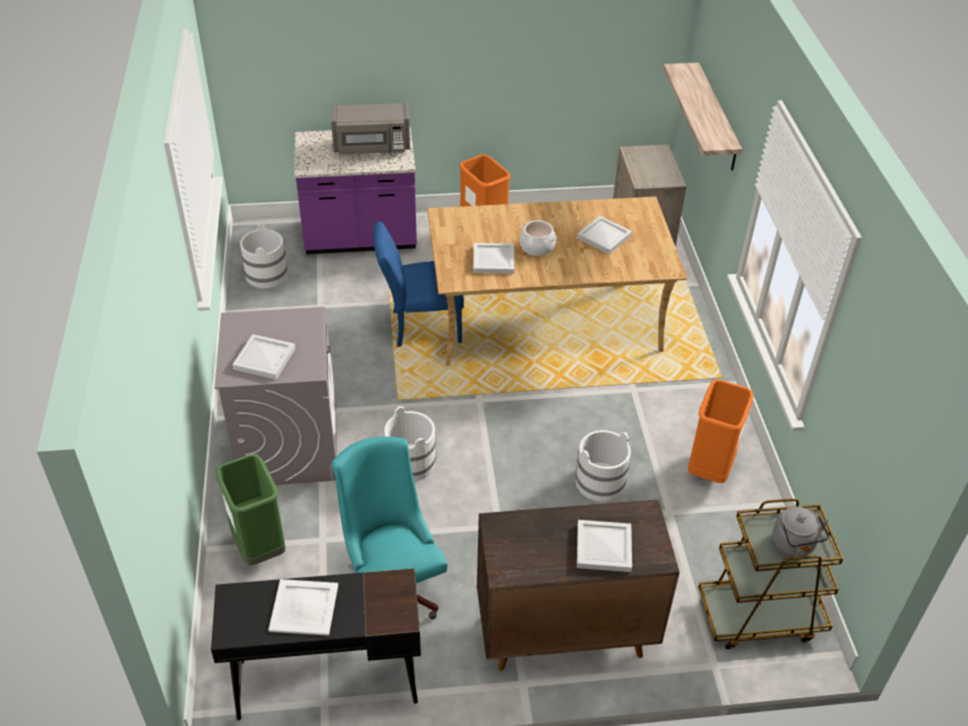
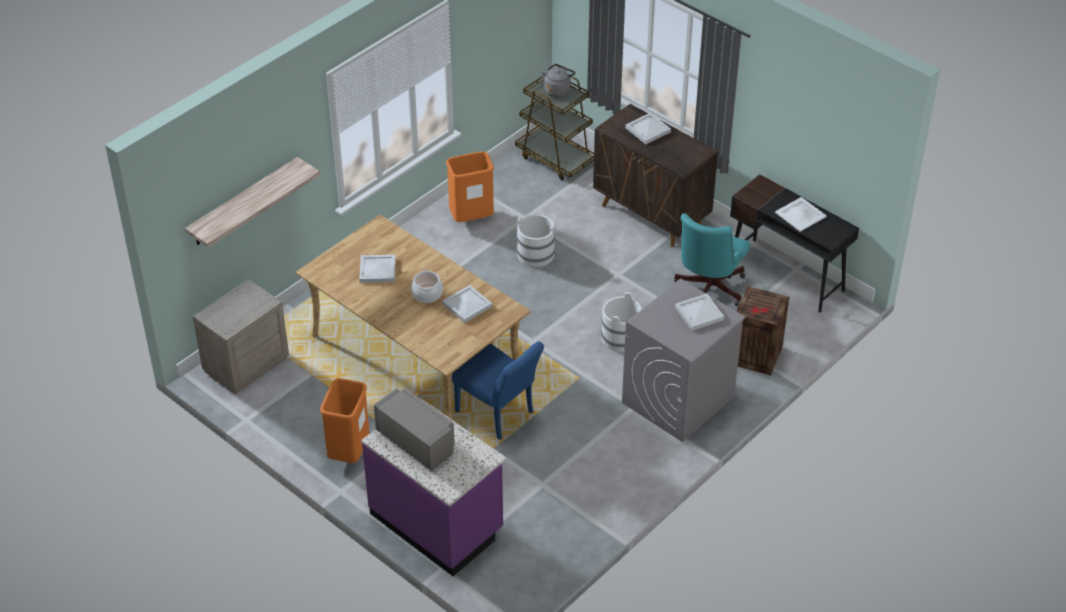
camera: 130 degrees left, 0 degrees up
(259, 547) = (756, 356): green trash can -> crate
(266, 274) = (546, 544): white bucket -> none

